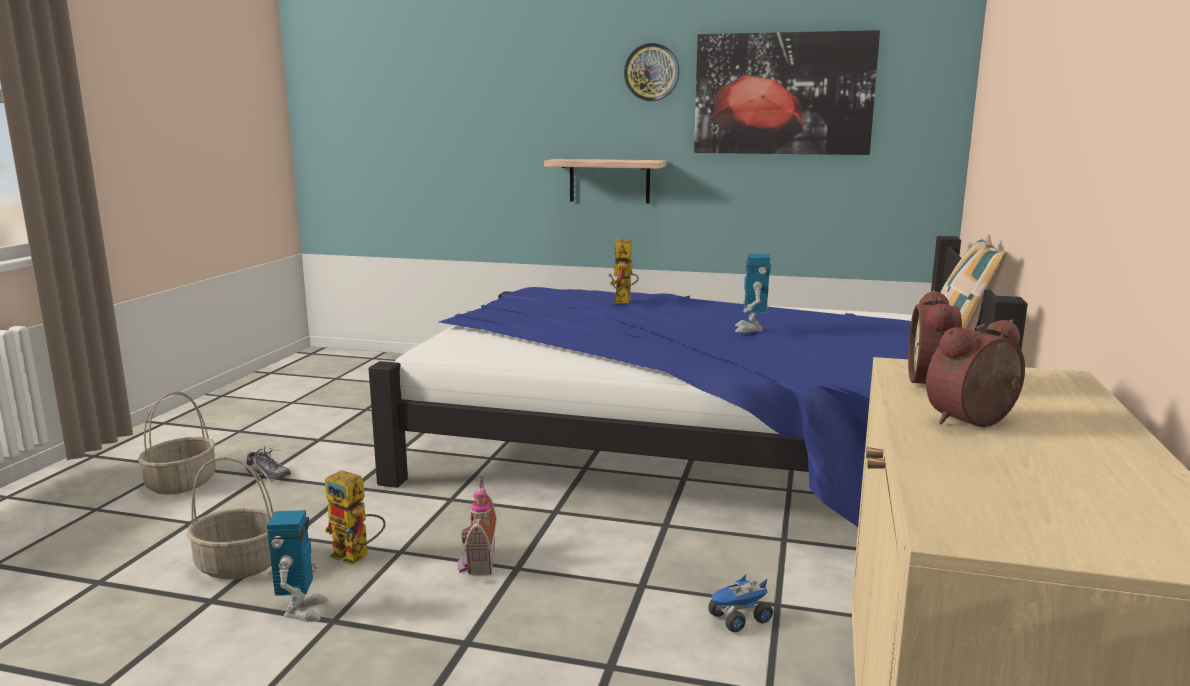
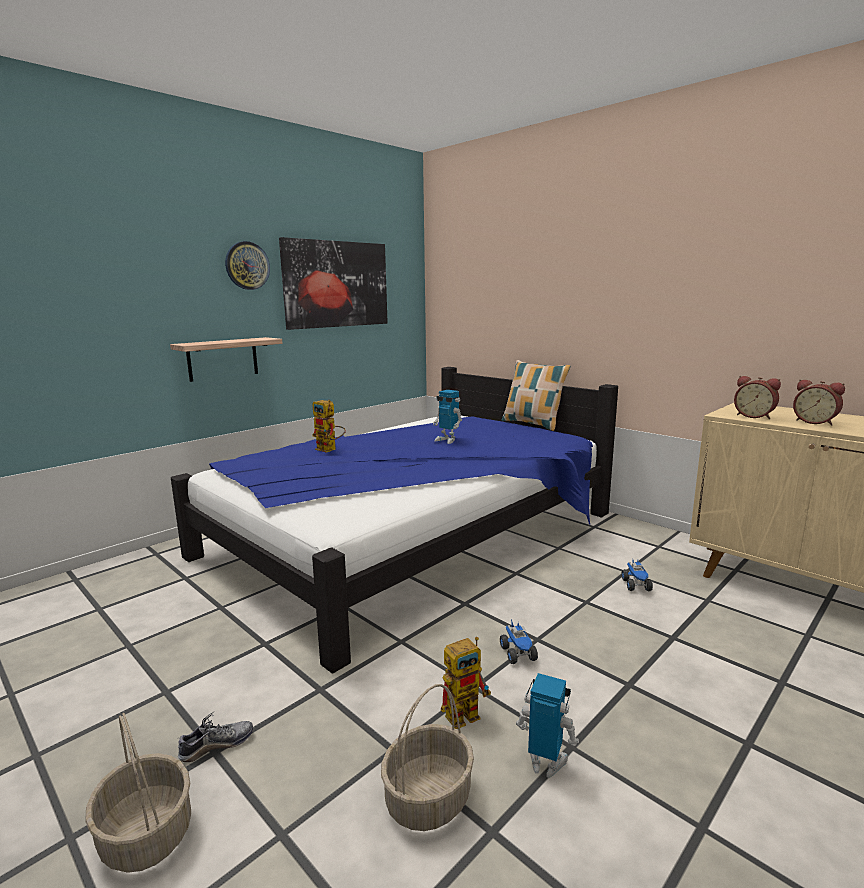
camera: 60 degrees left, 0 degrees up
(477, 563) = (518, 654): toy house -> toy truck
(975, 422) = (815, 422): alarm clock -> alarm clock turned 45 degrees counterclockwise

